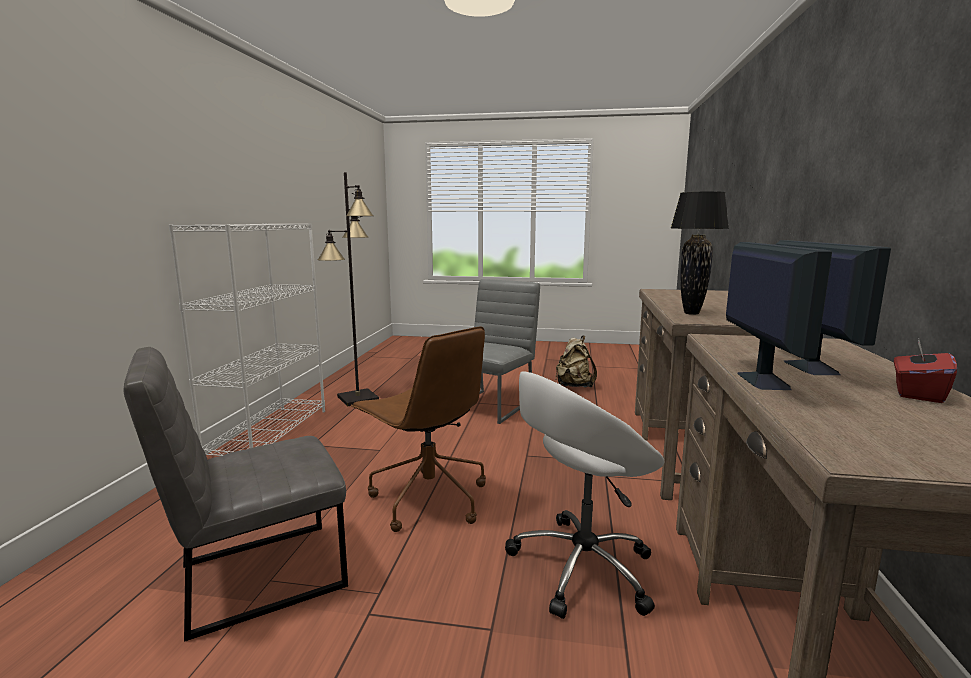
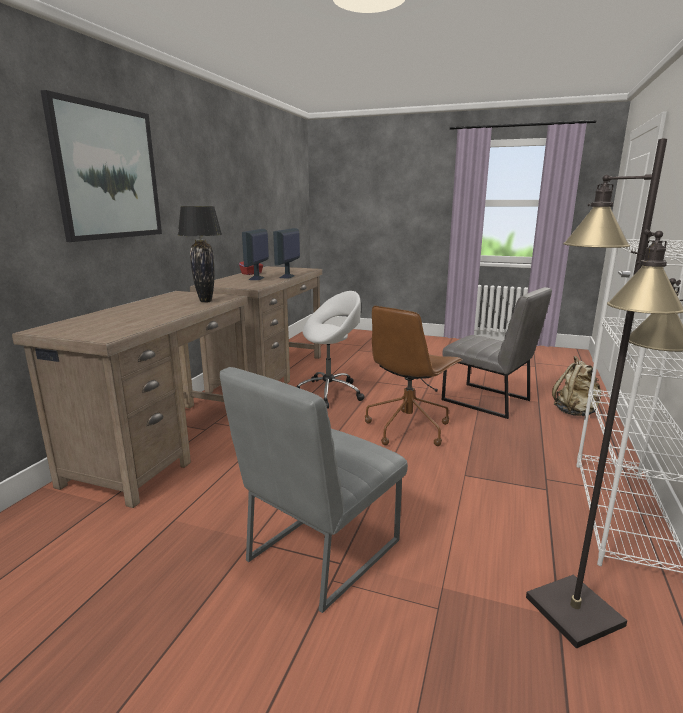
camera: 170 degrees left, 5 degrees up
(257, 576) = (488, 401): grey chair -> grey chair turned 60 degrees clockwise
(425, 498) = (409, 427): brown office chair -> brown office chair turned 105 degrees counterclockwise
(574, 386) = (120, 611): beige backpack -> beige backpack (575, 412)
(805, 153) = (108, 173): none -> picture

